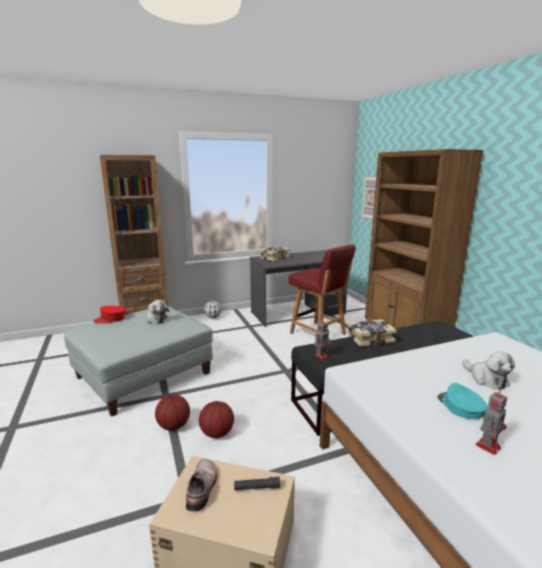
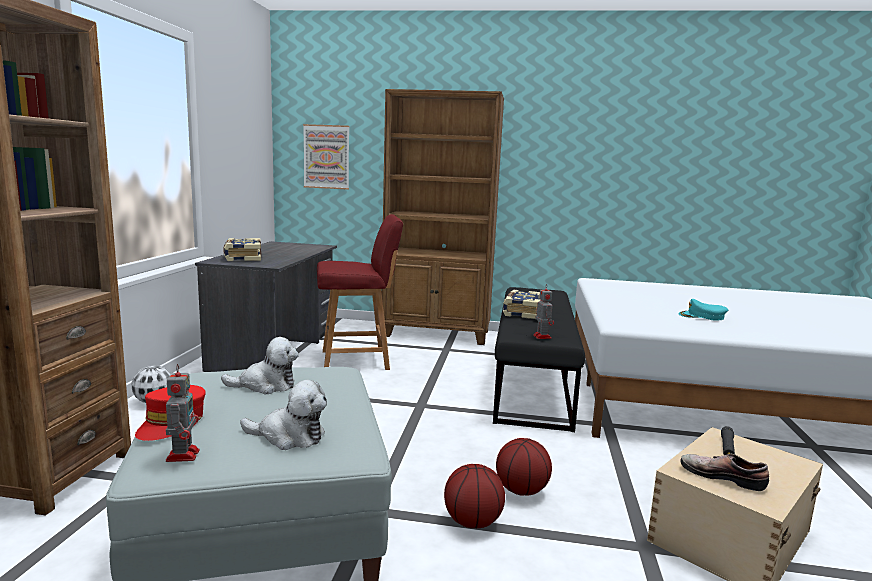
camera: 60 degrees left, 5 degrees down
(486, 379) = (663, 301): plush toy -> plush toy (289, 436)
(488, 446) = (759, 326): toy robot -> toy robot (183, 454)

